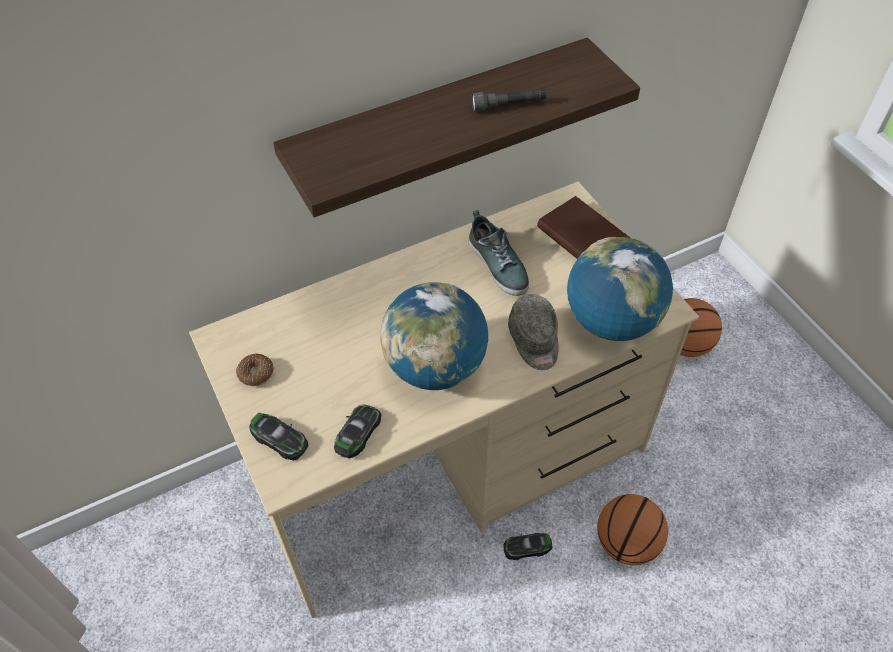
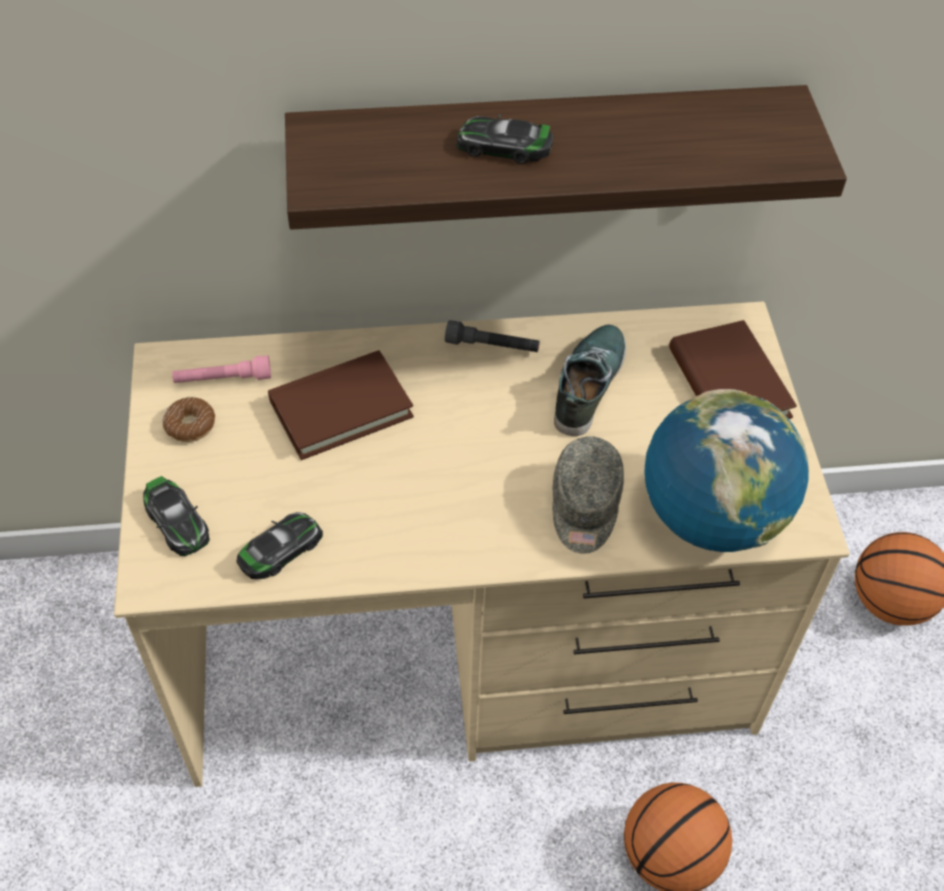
camera: 20 degrees right, 0 degrees up
(263, 336) = (223, 379): none -> pink flashlight
(351, 330) = (341, 409): none -> brown book
(435, 367) = (427, 496): globe -> none
(499, 264) = (587, 384): shoe -> shoe turned 150 degrees counterclockwise
(509, 105) = (634, 151): grey flashlight -> grey flashlight (492, 346)
(527, 547) = (523, 806): toy car -> toy car (504, 147)

